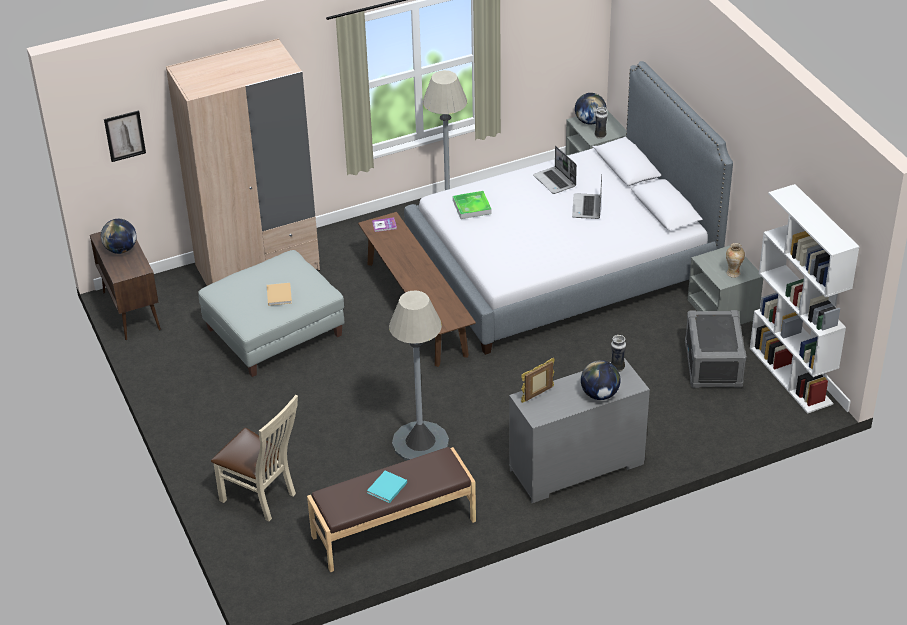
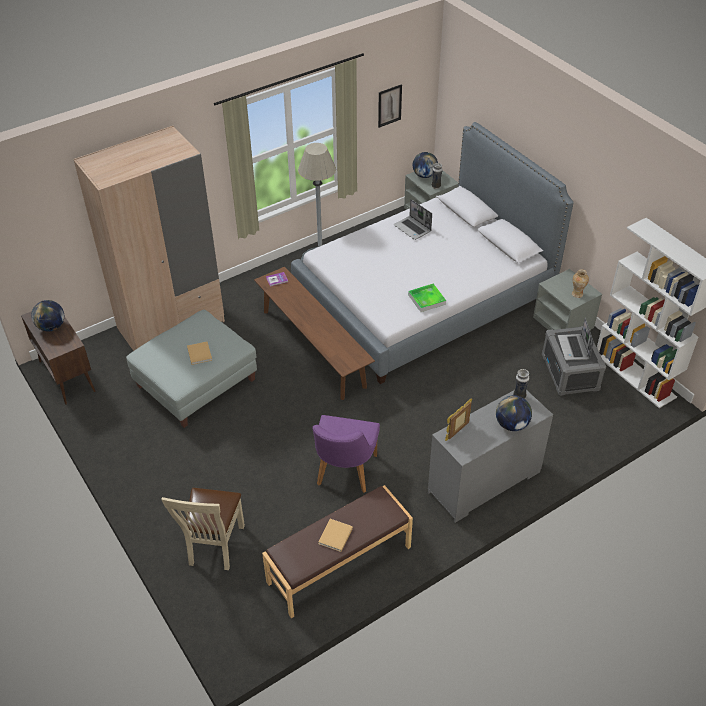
camera: 10 degrees left, 5 degrees up
(125, 136) = (42, 225): picture -> picture (389, 105)
(262, 498) = (214, 548): beige chair -> beige chair turned 75 degrees clockwise
(386, 488) = (335, 537): turquoise book -> beige book
(420, 442) = (344, 474): grey floor lamp -> purple chair
(472, 207) = (350, 257): tray -> tray (426, 299)
(587, 207) = (445, 249): laptop -> laptop (574, 348)

